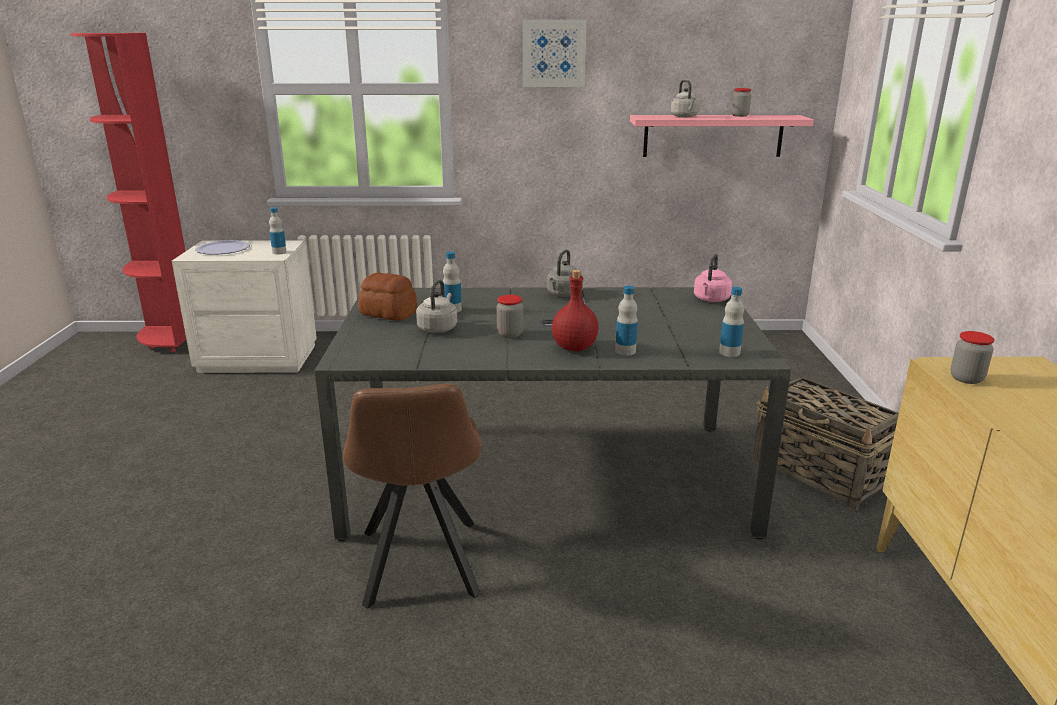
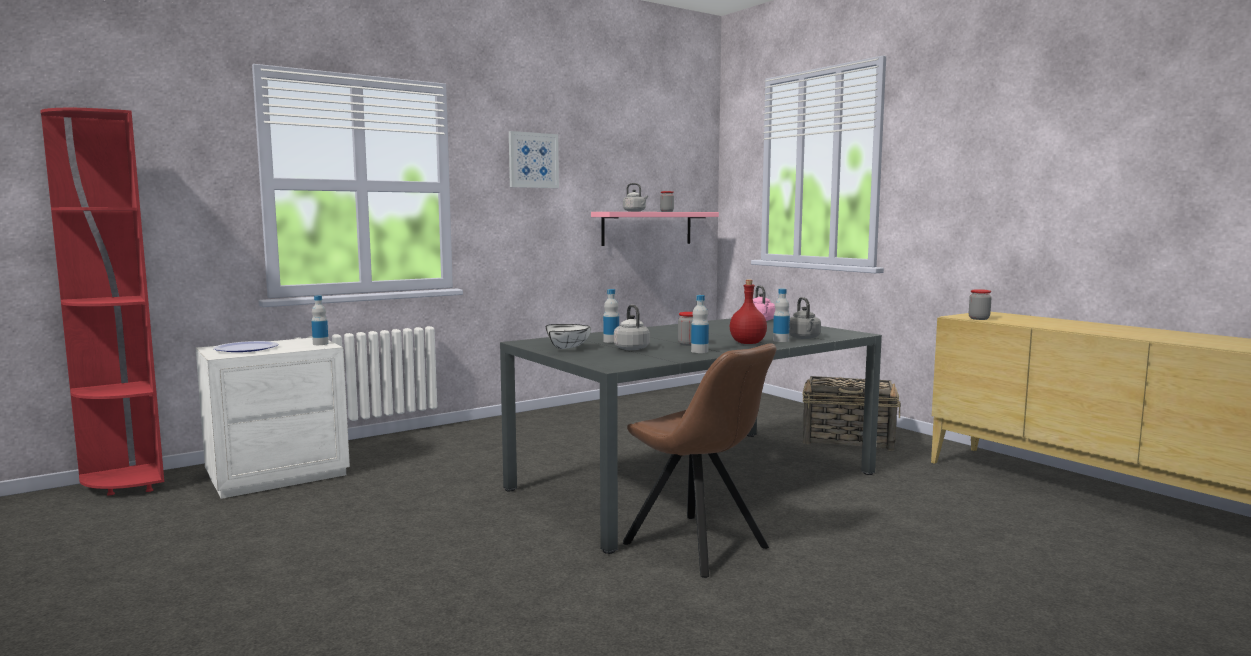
camera: 35 degrees left, 15 degrees down
(388, 313) = (568, 348): bread -> white bowl
(563, 295) = (665, 328): grey kettle -> grey kettle (804, 338)
(729, 352) = (836, 334): bottle -> bottle (699, 351)

